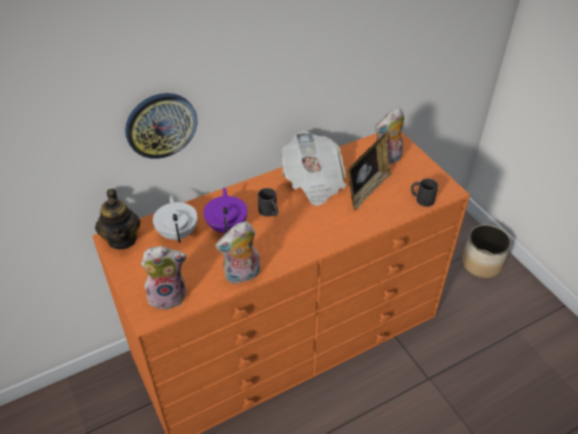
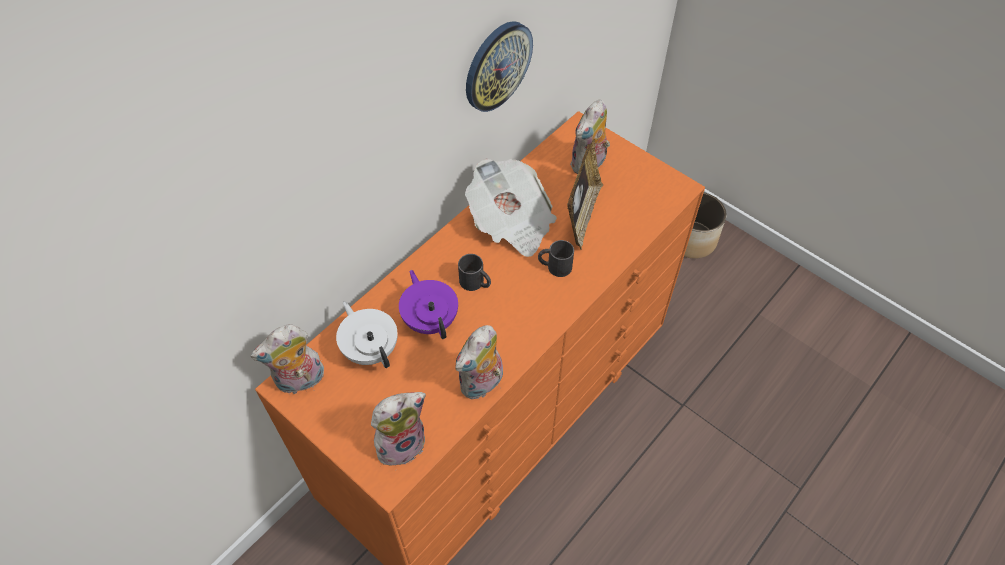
camera: 20 degrees left, 10 degrees up
(122, 239) = (300, 381): teapot -> plush toy
(161, 125) = (318, 221): wall clock -> wall clock (497, 66)
(421, 199) = (652, 209): black mug -> black mug (554, 266)

